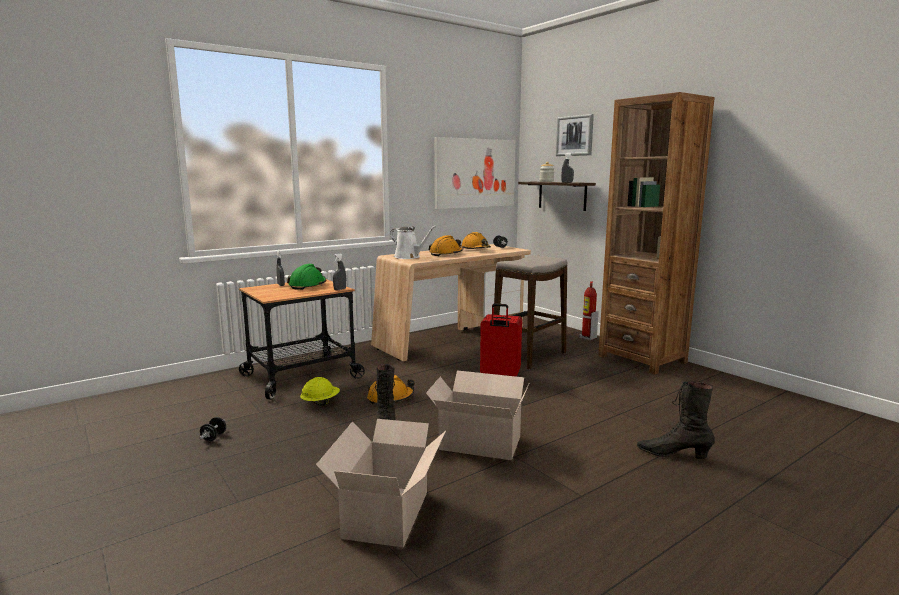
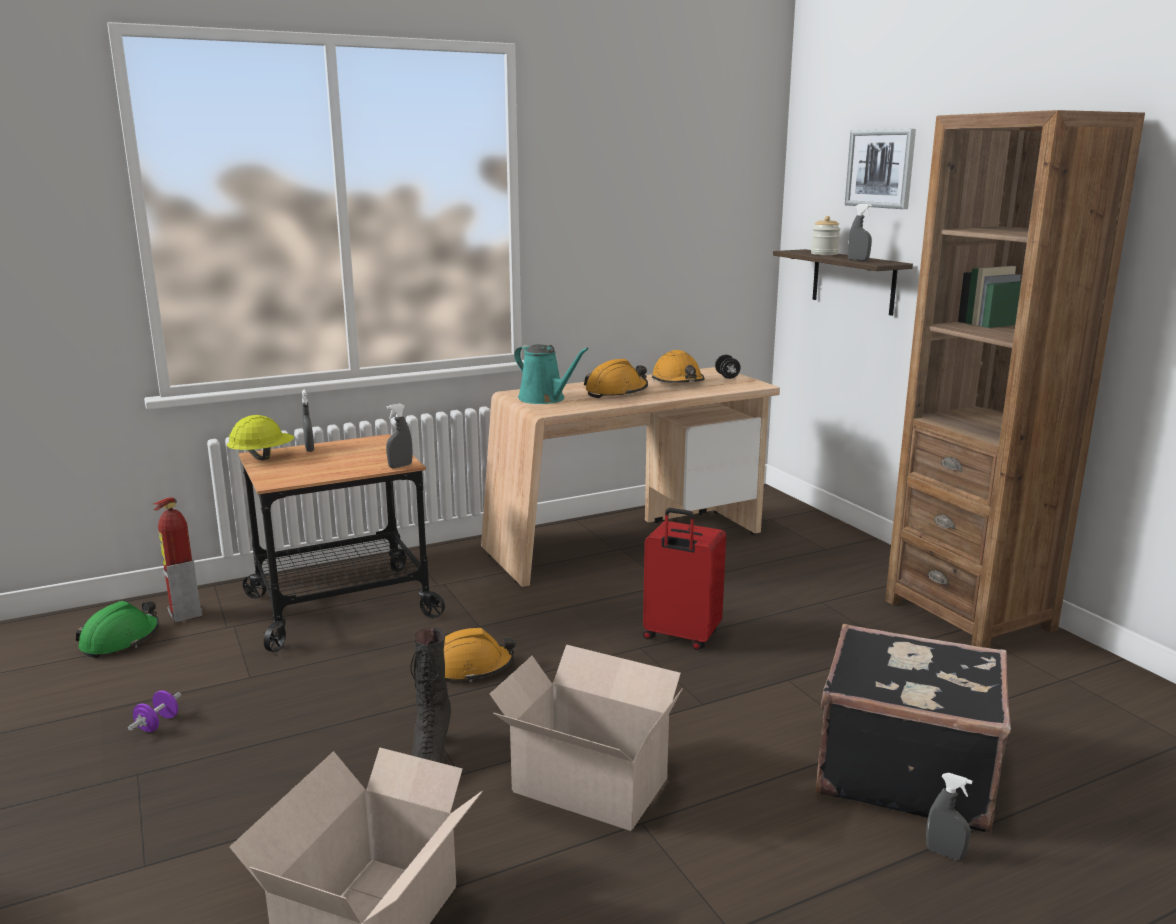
camera: 10 degrees right, 5 degrees up
(214, 437) = (157, 724): black dumbbell -> purple dumbbell
(308, 285) = (353, 452): green hard hat -> green hard hat (120, 640)
(320, 403) = (351, 667): yellow hard hat -> yellow hard hat (262, 457)
(409, 257) = (545, 399): white watering can -> turquoise watering can
(475, 173) = (691, 234): picture -> none
(529, 356) = (753, 591): stool -> none
(587, 338) = (880, 555): fire extinguisher -> fire extinguisher (184, 614)
(638, 423) = (904, 770): none -> black suitcase
(673, 454) = (945, 853): black boot -> grey spray bottle

